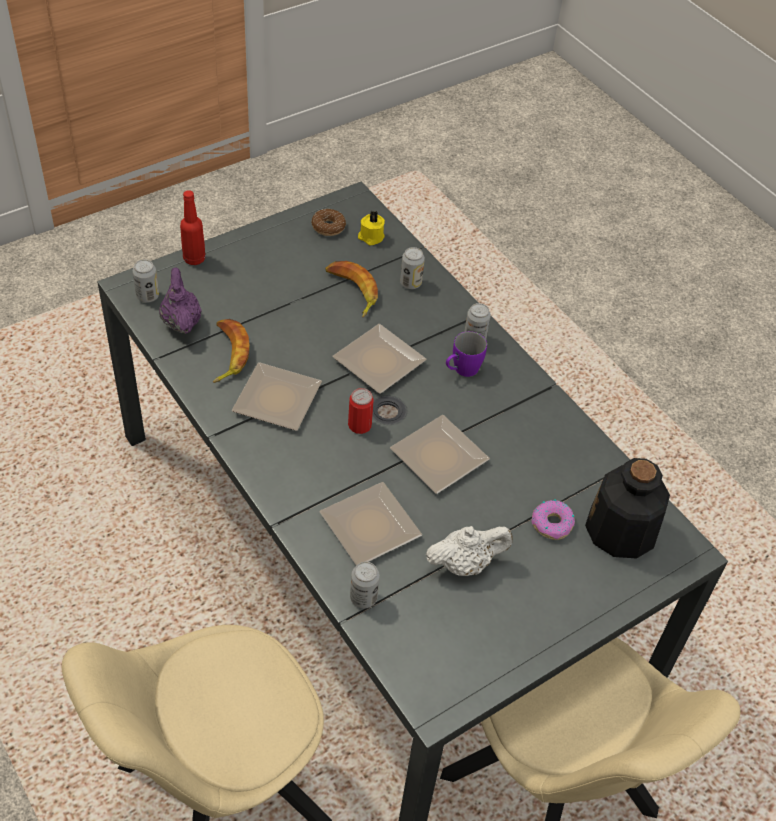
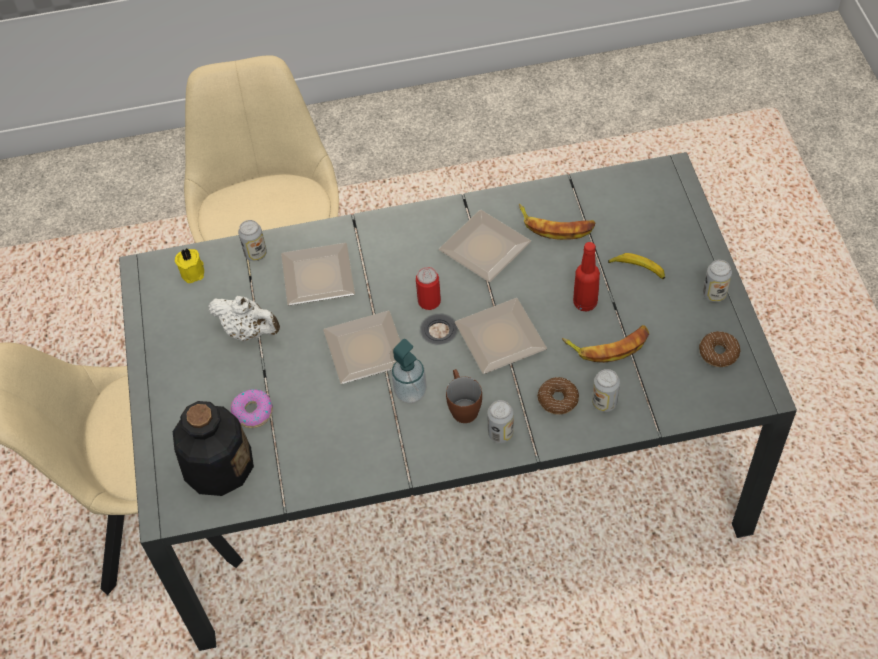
camera: 120 degrees right, 5 degrees up
(147, 296) = (653, 183): can -> can (714, 294)
(181, 322) = (609, 201): purple teapot -> none
(194, 259) = (697, 227): red bottle -> red bottle (585, 303)
(259, 288) = (637, 269): none -> banana
(370, 237) = (691, 388): yellow candle -> yellow candle (193, 271)
(422, 311) = (557, 399): none -> donut
(461, 370) = (462, 406): purple mug -> brown mug
(465, 563) = (249, 331): white teapot -> white teapot turned 75 degrees counterclockwise
(467, 410) = (410, 392): none -> soap dispenser

